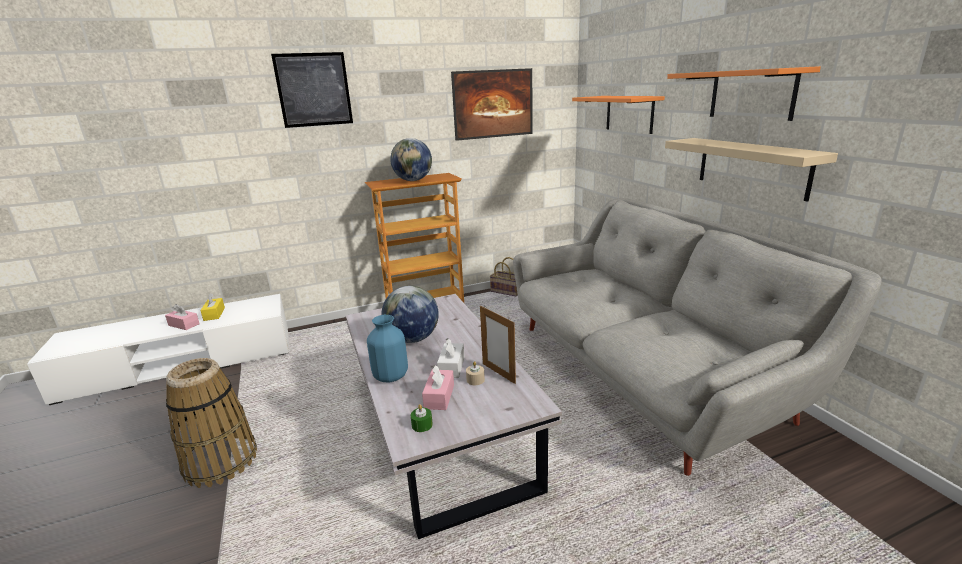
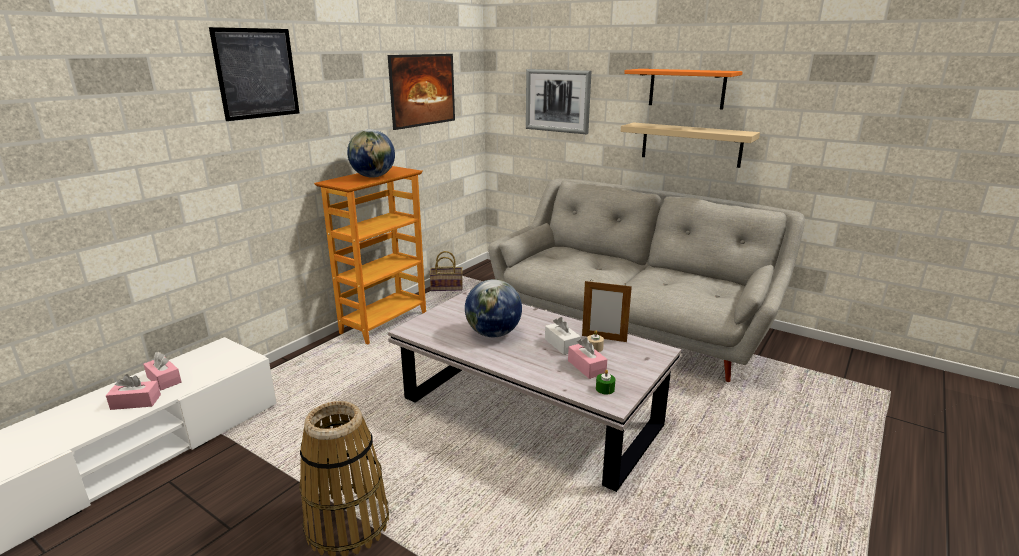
camera: 35 degrees left, 0 degrees up
(214, 314) = (164, 380): yellow tissue box -> pink tissue box
(390, 376) = (522, 366): blue vase -> none
(629, 113) = (557, 101): orange shelf -> picture

